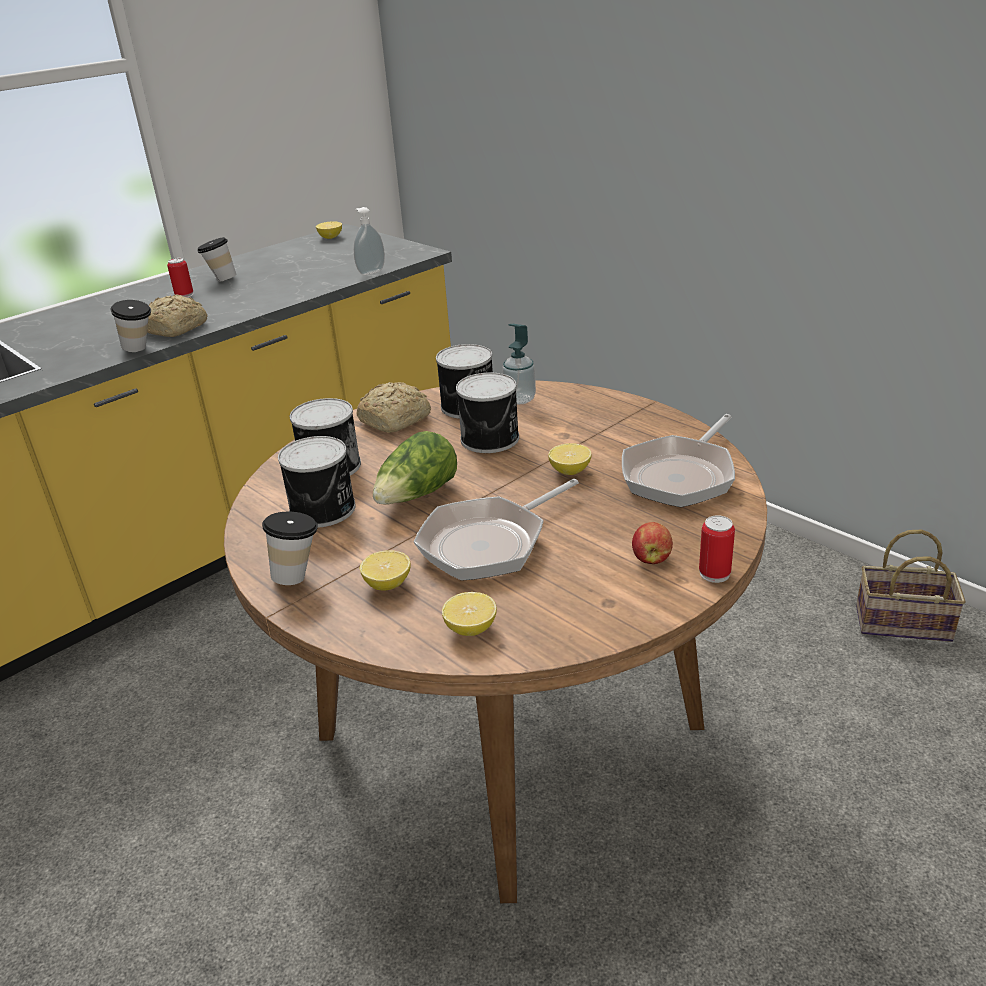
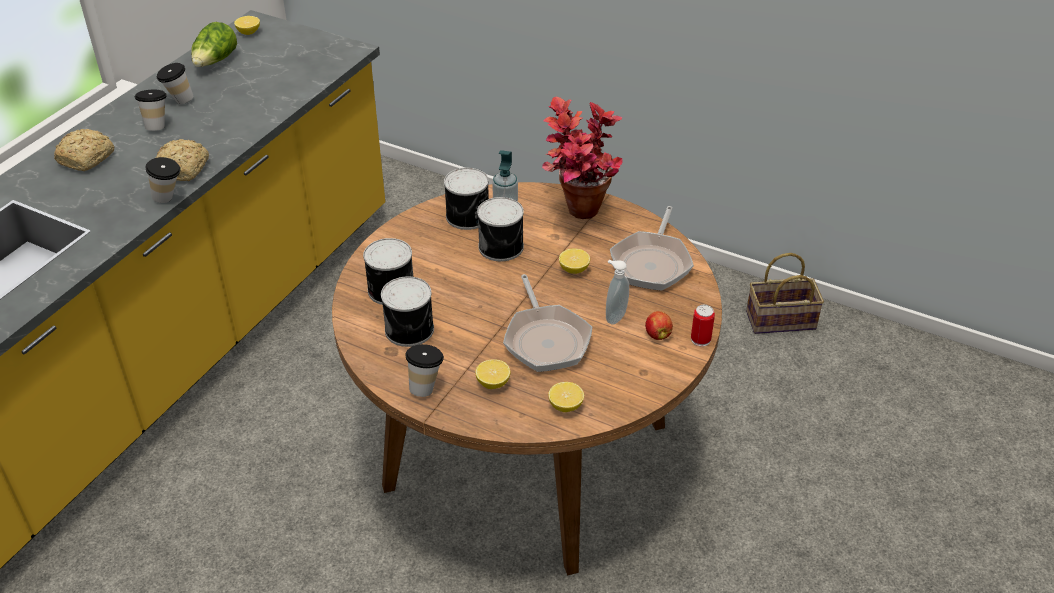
camera: 20 degrees left, 10 degrees up
(184, 295) = (157, 125): can -> cup
(370, 272) = (319, 80): soap dispenser -> soap dispenser (614, 316)
(396, 419) = (417, 237): bread -> bread (87, 158)
(417, 496) = (474, 307): lettuce -> lettuce (215, 61)
(489, 543) = (546, 339): frying pan -> frying pan turned 45 degrees counterclockwise
(603, 419) = (577, 217): none -> potted plant

